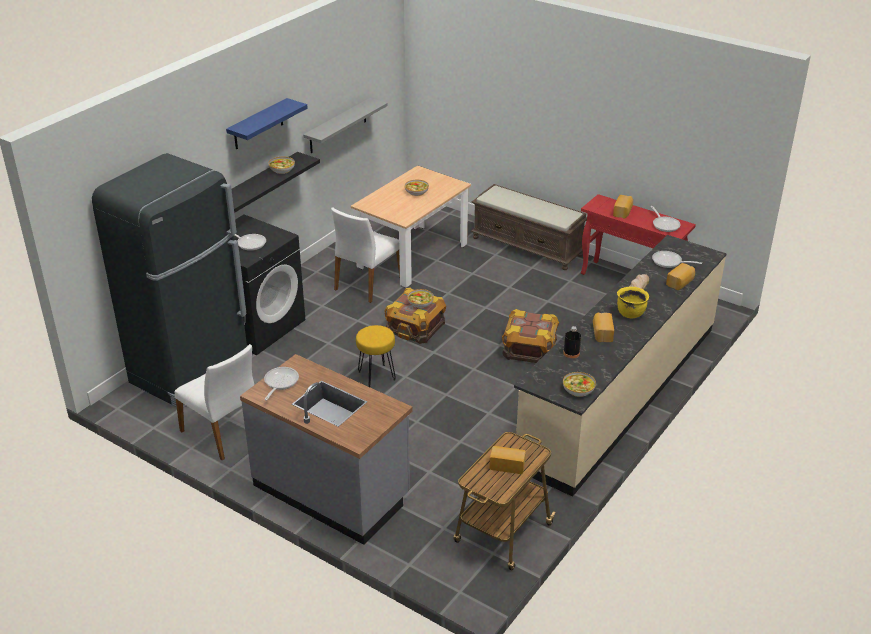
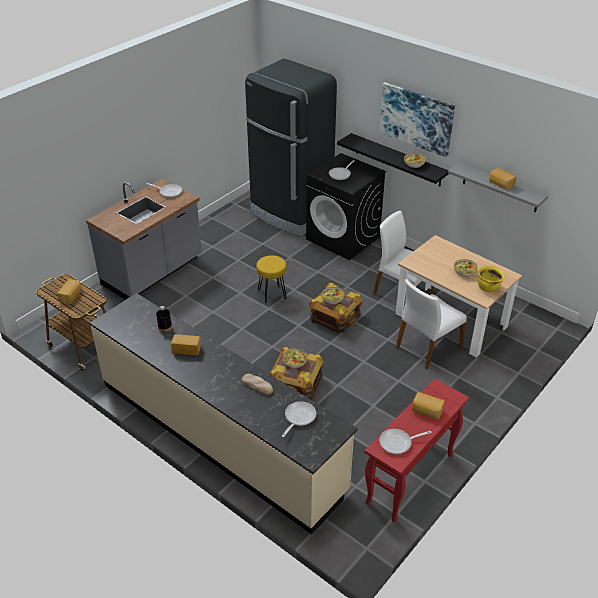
camera: 95 degrees right, 5 degrees up
(224, 432) = (223, 229): white chair -> white chair (427, 346)
(258, 124) = (416, 118): blue shelf -> picture
(528, 246) = (478, 403): brown bench -> none
(578, 390) = (116, 324): bowl -> bowl (294, 362)
(630, 313) = (212, 372): yellow cooking pot -> yellow cooking pot (488, 288)
(680, 283) = (257, 418): bread -> bread (501, 184)

